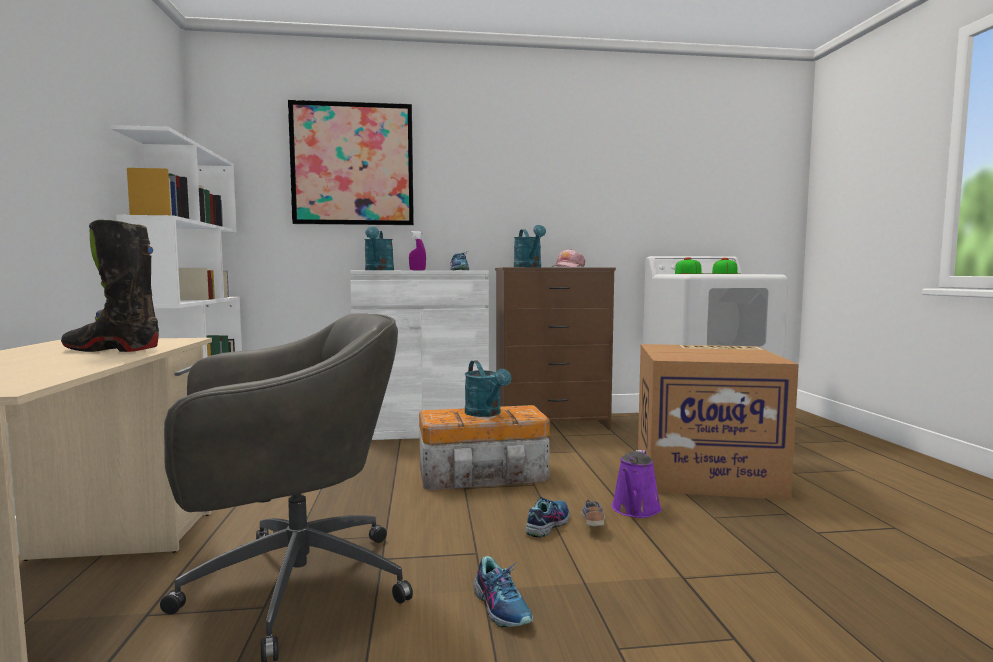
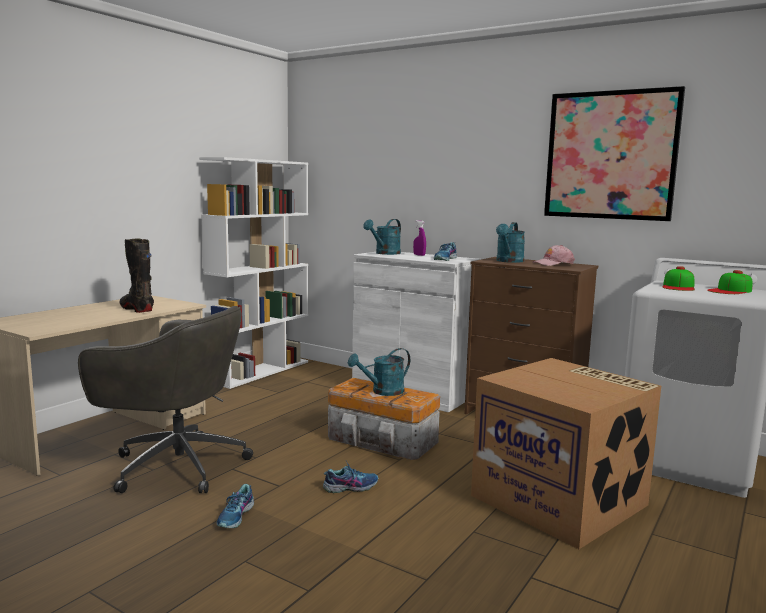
camera: 40 degrees right, 5 degrees up
(352, 164) = (387, 159): picture -> picture (610, 155)
(486, 414) = (382, 392): turquoise watering can -> turquoise watering can turned 45 degrees clockwise
(593, 523) = (380, 498): shoe -> none
(635, 510) = (428, 502): purple watering can -> none

